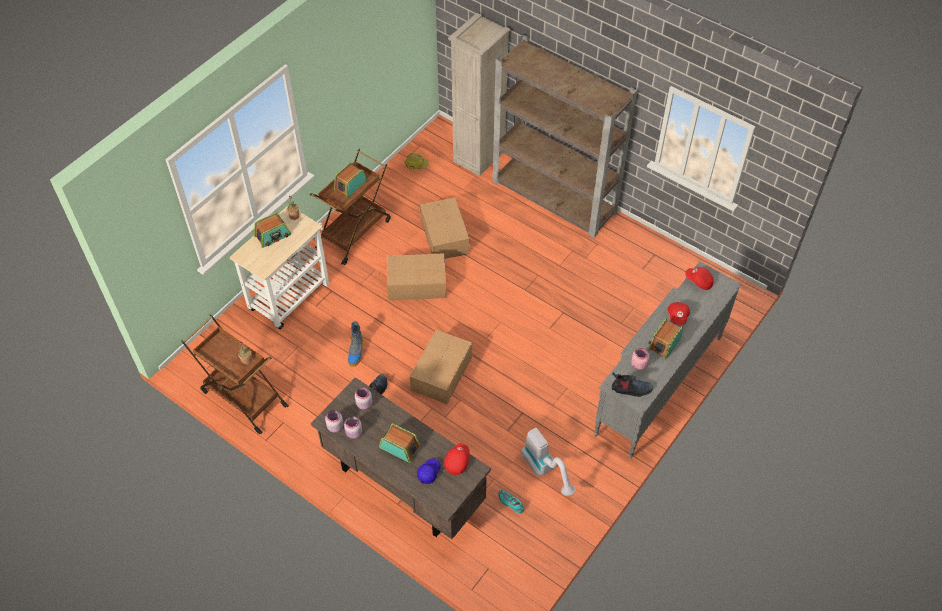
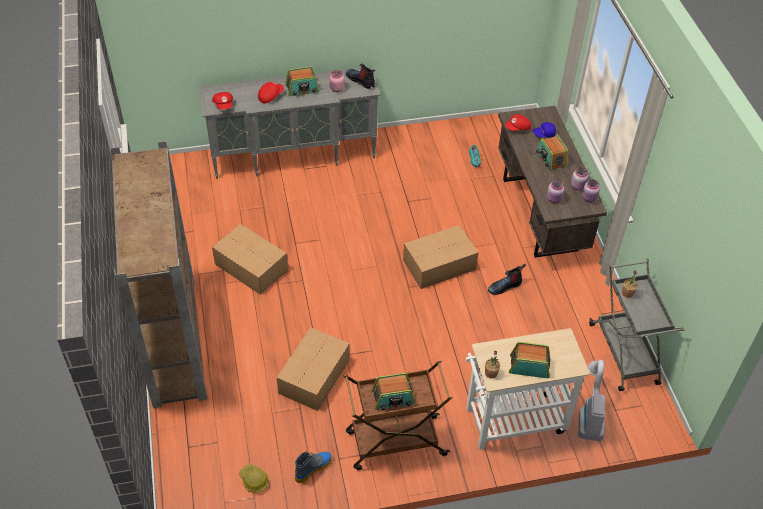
camera: 140 degrees left, 5 degrees down
(244, 398) = (623, 355): brown cart -> grey cart
(356, 352) = (494, 327): boot -> boot (313, 468)
(418, 284) = (386, 348): cardboard box -> cardboard box (250, 266)
(478, 157) = (186, 438): beige cabinet -> none
(545, 471) = (431, 161): vacuum cleaner -> vacuum cleaner (590, 414)

